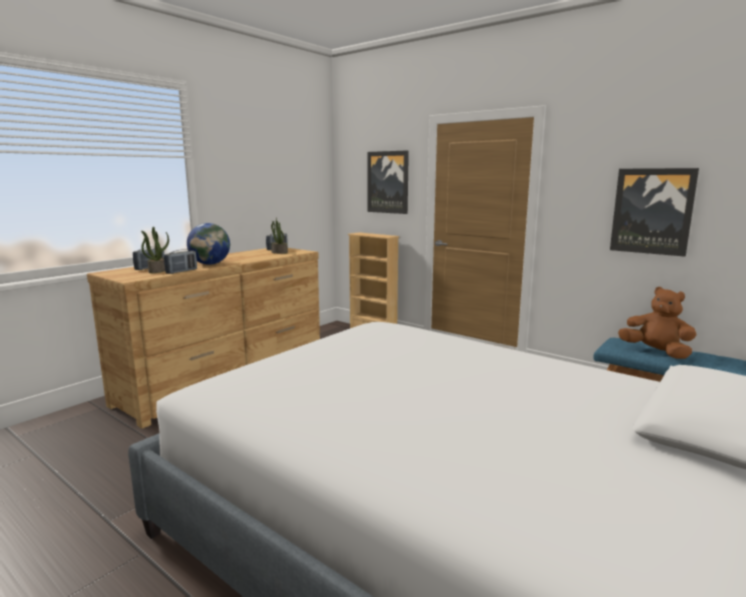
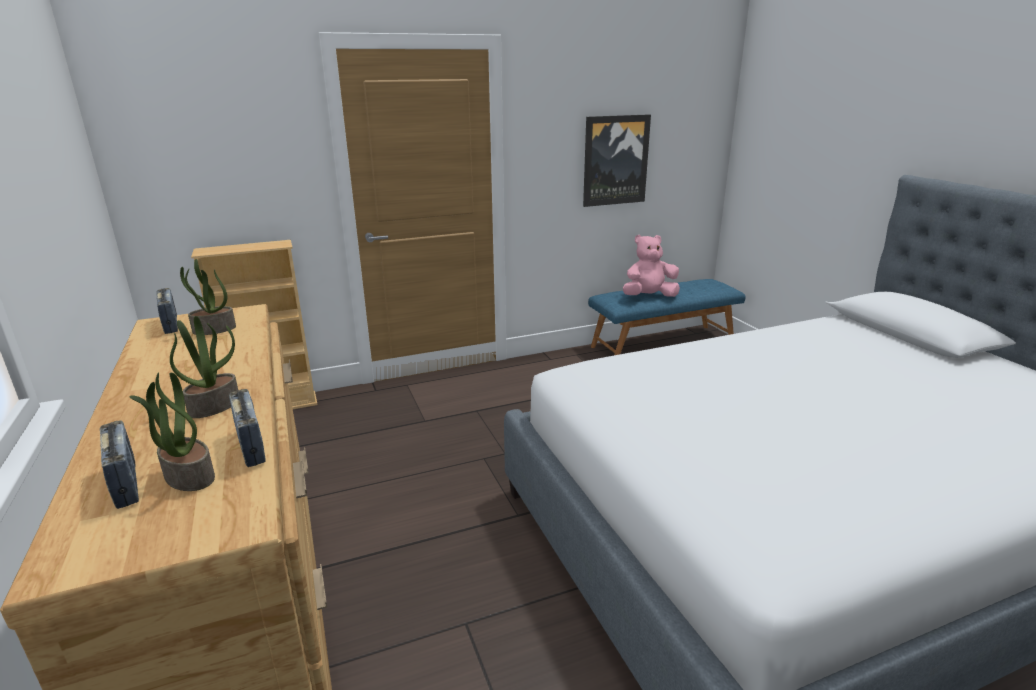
camera: 60 degrees left, 10 degrees up
(210, 264) = (214, 406): globe -> potted plant
(388, 182) = (247, 150): picture -> none
(656, 352) = (649, 297): brown plush toy -> pink plush toy

